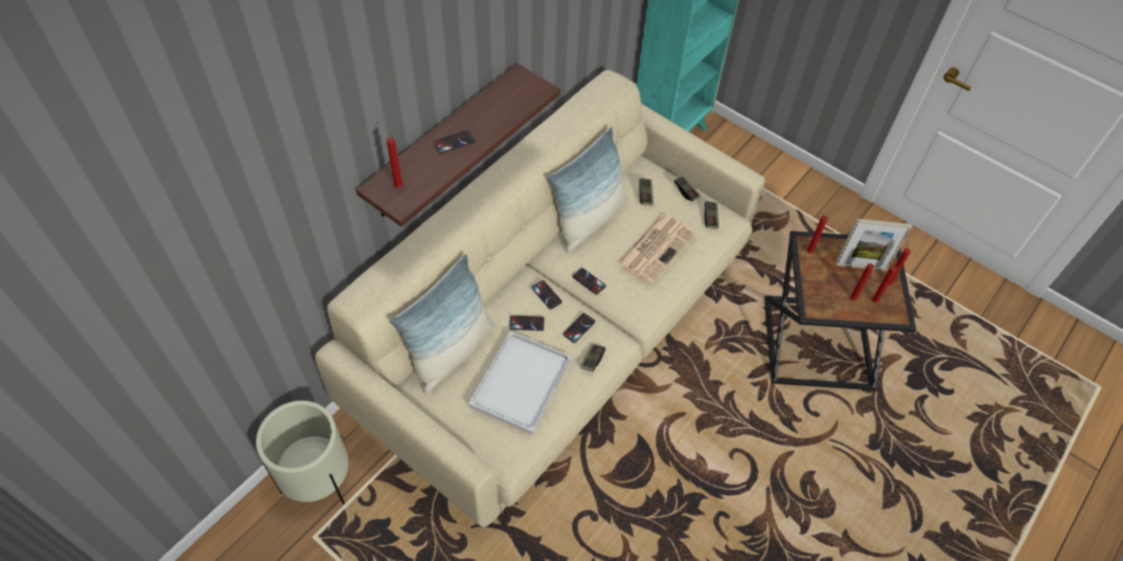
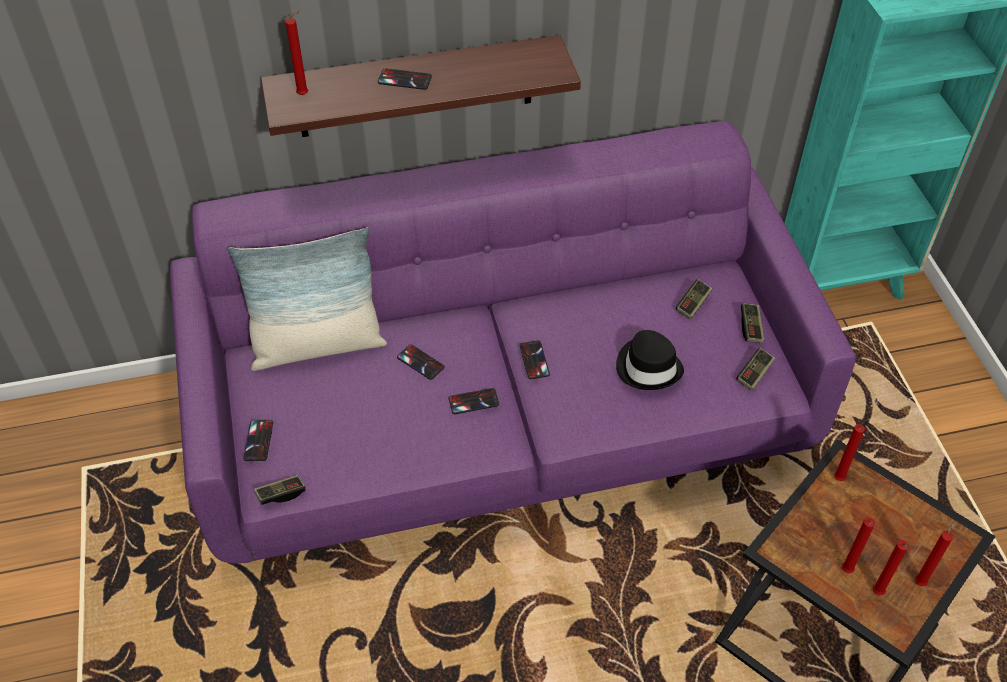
camera: 40 degrees right, 5 degrees down
(318, 480) = (136, 418): beige planter -> none
(520, 380) = (356, 416): white tray -> none
(546, 295) = (472, 346): phone -> phone (258, 440)
(557, 333) = (503, 423): beige sofa -> purple sofa
(589, 220) = (598, 296): pillow -> none
(592, 360) = (456, 445): game controller -> game controller (281, 494)
(656, 247) = (648, 367): newspaper -> black hat
(861, 266) = (899, 538): picture frame -> none

